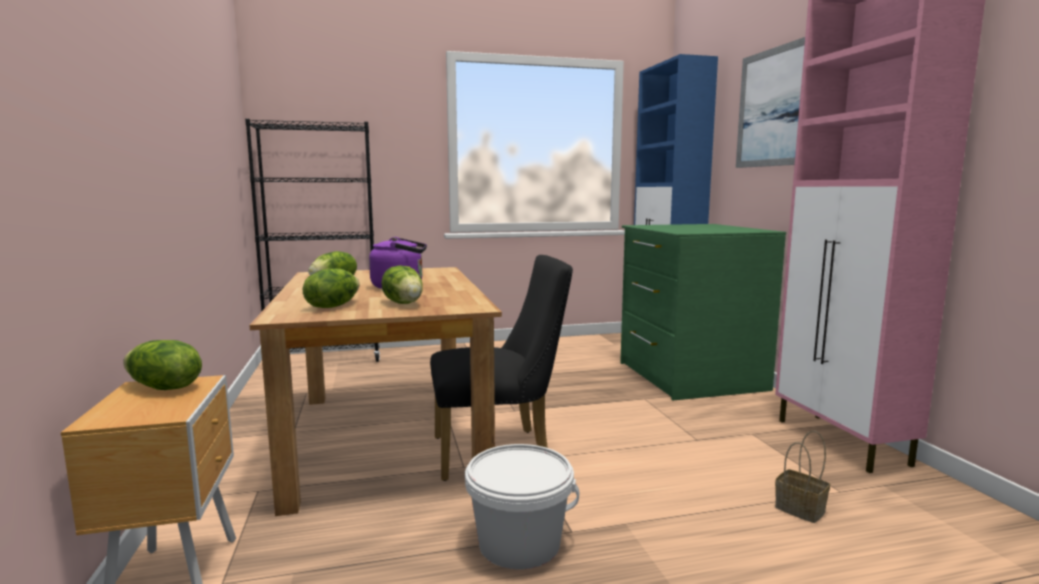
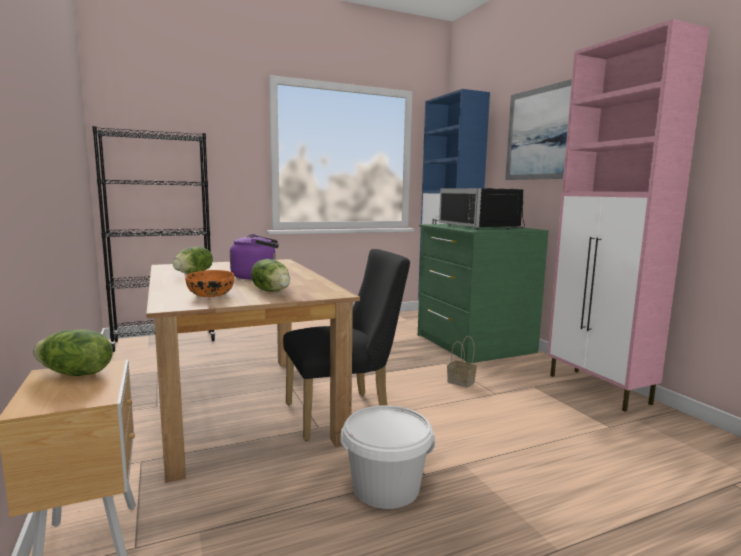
camera: 10 degrees left, 0 degrees up
(332, 306) = (210, 295): lettuce -> orange bowl
(700, 228) = (483, 227): none -> black microwave
(801, 509) = (588, 442): basket -> basket (462, 382)

